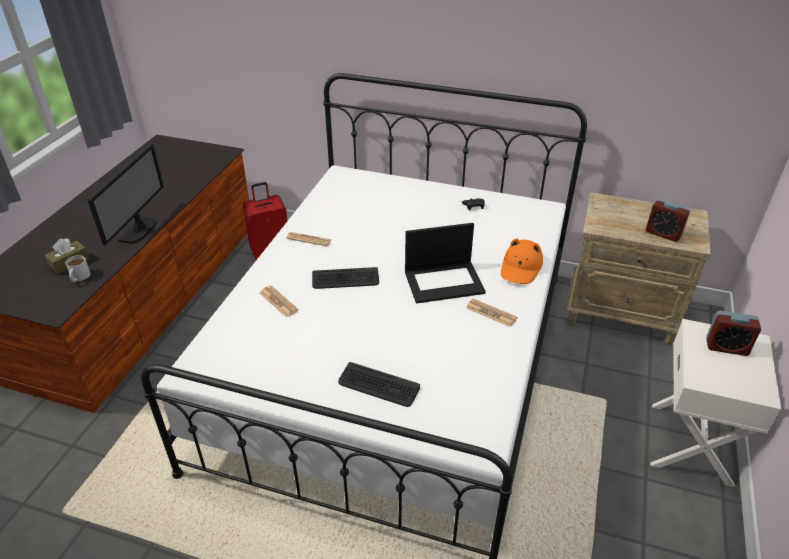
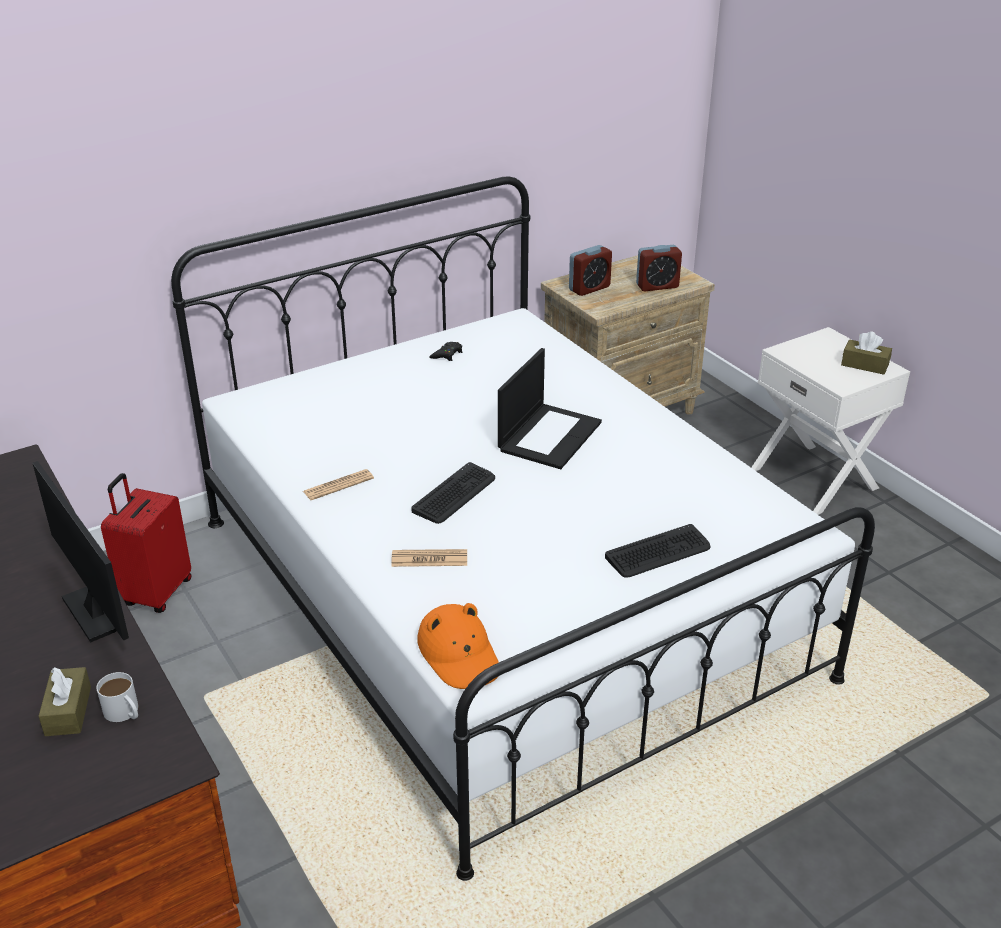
camera: 50 degrees left, 5 degrees down
(491, 313) = (635, 434): newspaper -> none
(521, 267) = (589, 383): orange hat -> orange hat (459, 655)
(726, 347) = (819, 351): alarm clock -> alarm clock (589, 288)
(747, 379) = (864, 365): none -> brown tissue box

